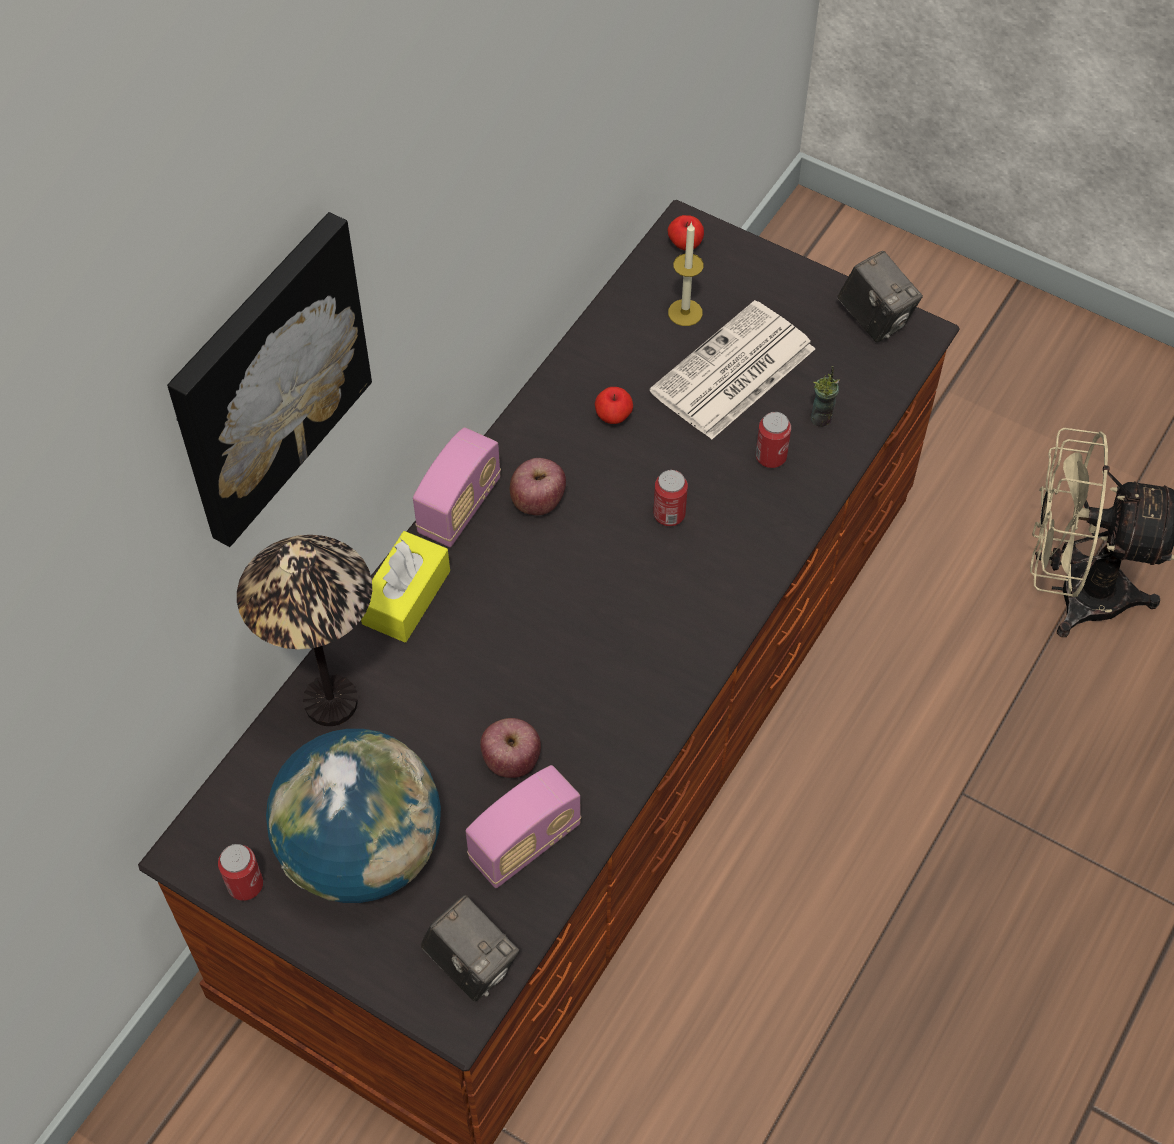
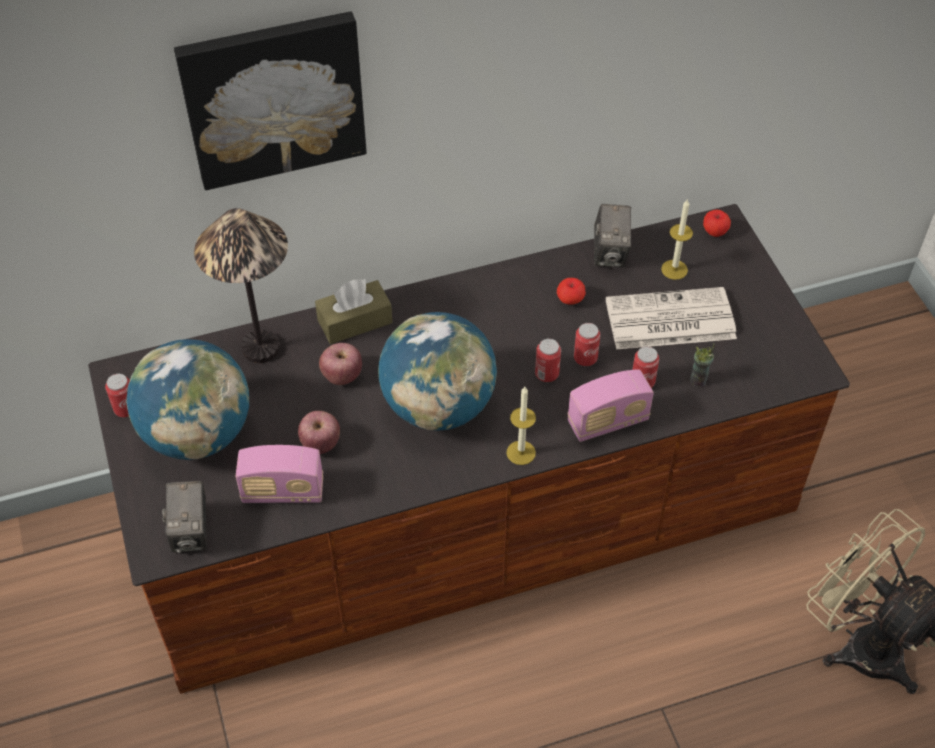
camera: 40 degrees right, 5 degrees down
(406, 597) = (355, 321): yellow tissue box -> brown tissue box
(459, 507) = (432, 293): radio -> radio (607, 422)
(537, 502) = (478, 318): apple -> apple (342, 376)
(594, 629) = (438, 406): none -> globe
(690, 470) = (585, 358): none -> can
(726, 618) = (521, 452): none -> candle
(875, 319) = (794, 345): camera -> camera (610, 253)

